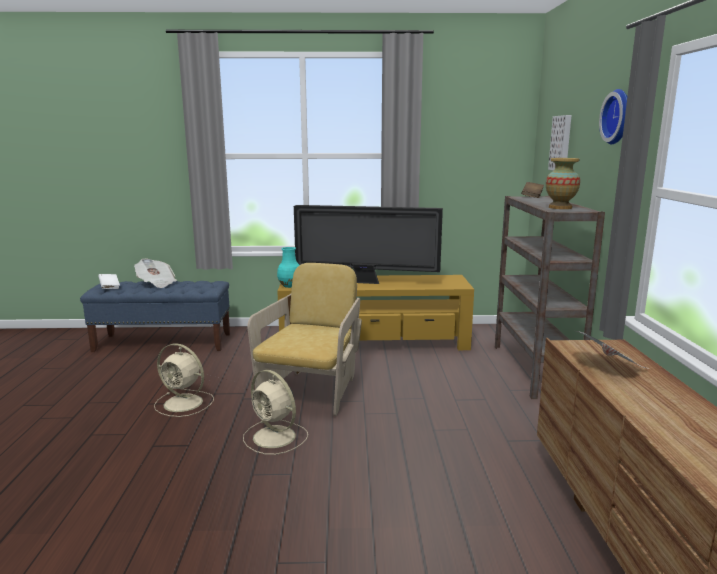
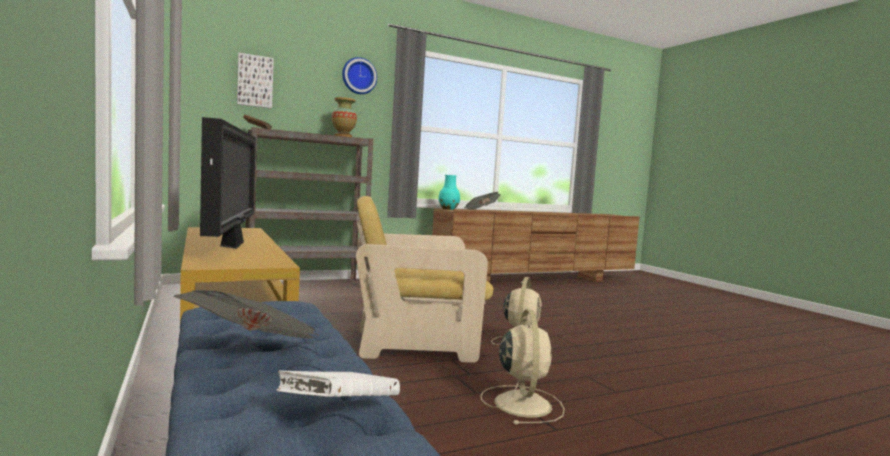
camera: 115 degrees left, 10 degrees down
(290, 286) = (265, 264): turquoise vase -> turquoise vase (448, 209)

